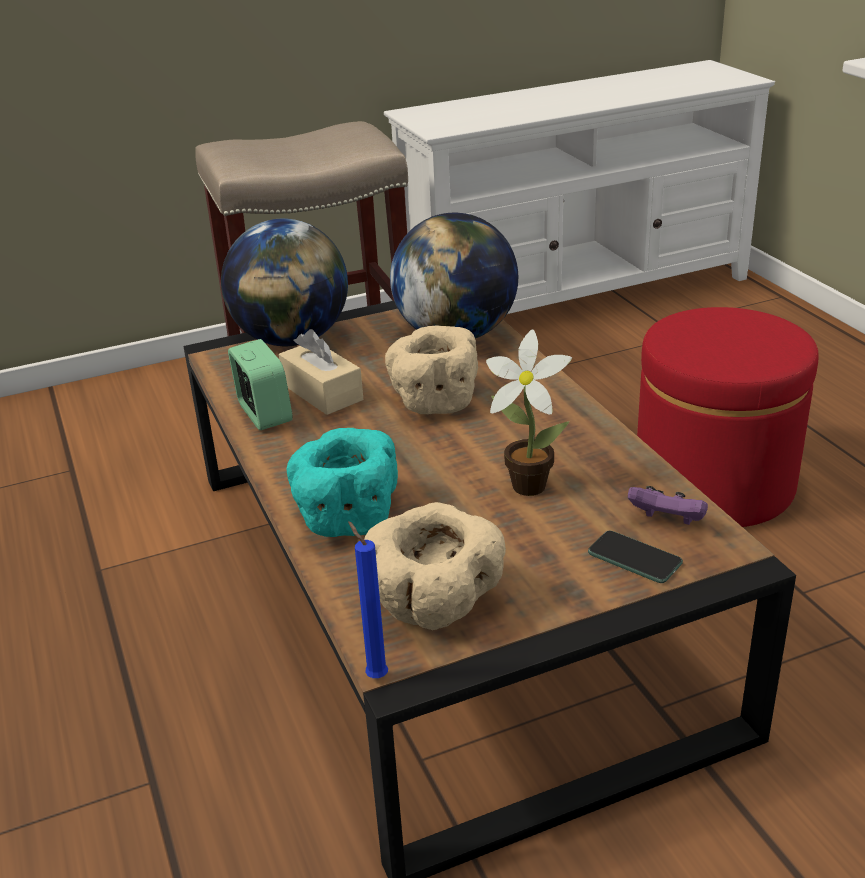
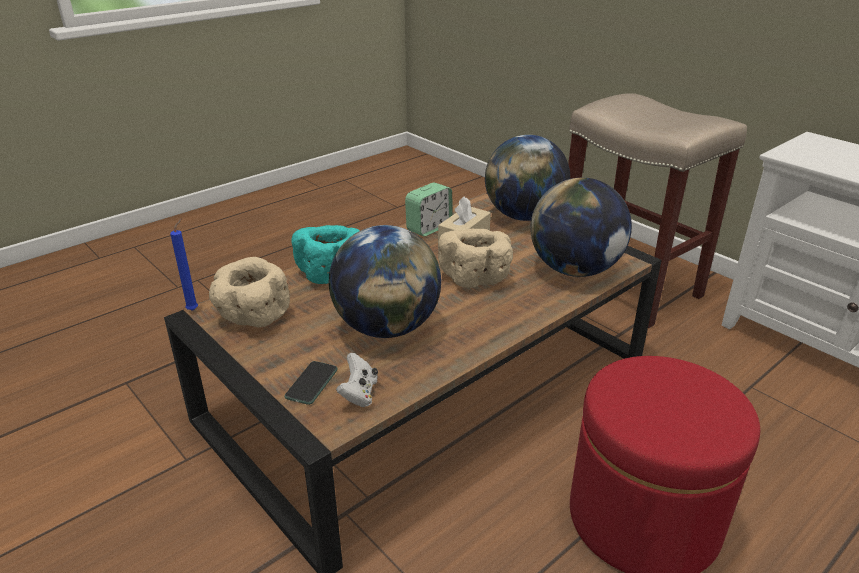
camera: 70 degrees right, 0 degrees up
(524, 483) = (387, 328): potted plant -> globe
(667, 521) = (359, 394): purple game controller -> white game controller

